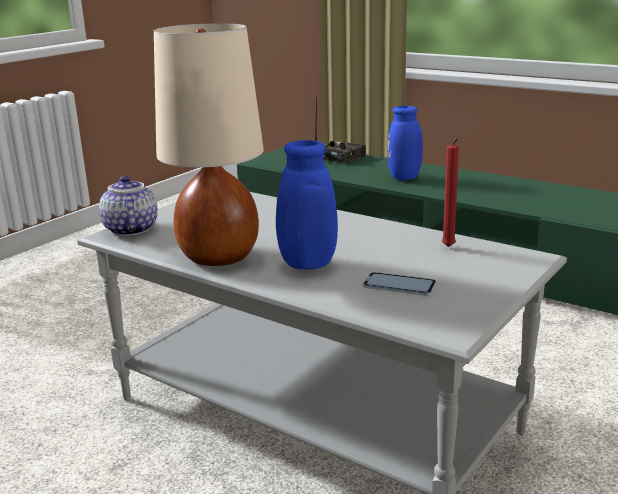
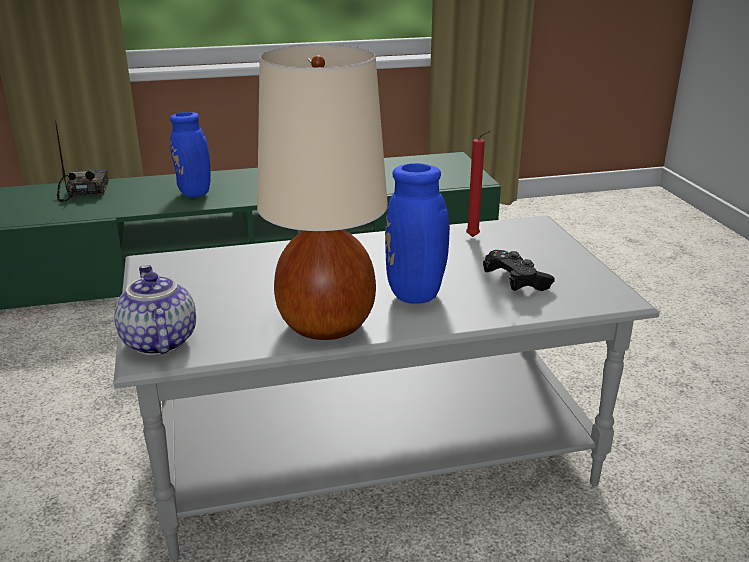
camera: 50 degrees left, 5 degrees up
(129, 229) = (157, 342): teapot -> teapot turned 45 degrees clockwise
(399, 286) = (516, 282): phone -> black game controller

